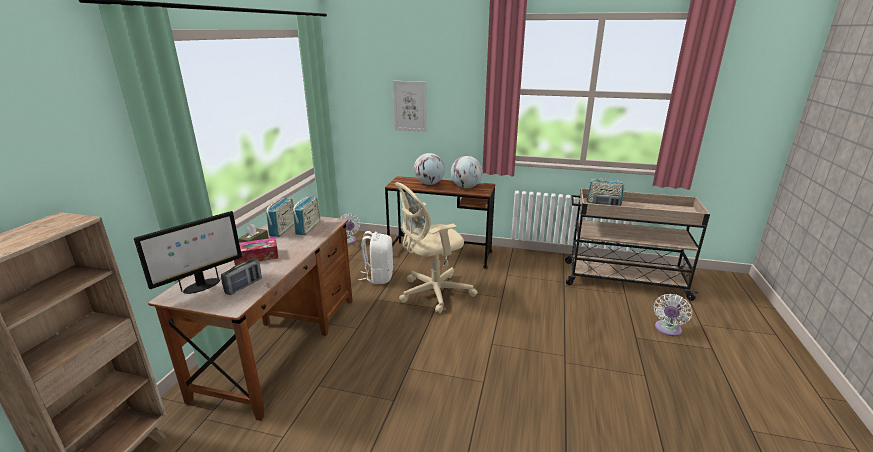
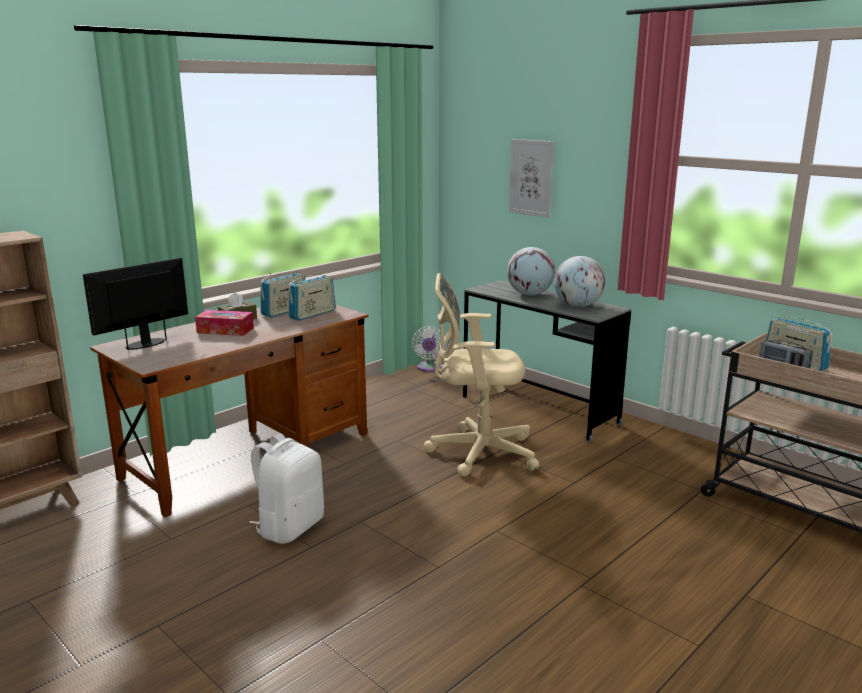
camera: 30 degrees right, 5 degrees down
(201, 286) = (146, 343): monitor -> monitor turned 150 degrees clockwise
(244, 286) = (180, 352): radio -> none
(378, 277) = (427, 416): white backpack -> white backpack (289, 527)
(440, 255) = (538, 410): brown desk -> grey desk
(667, 330) = (822, 605): white fan -> none

